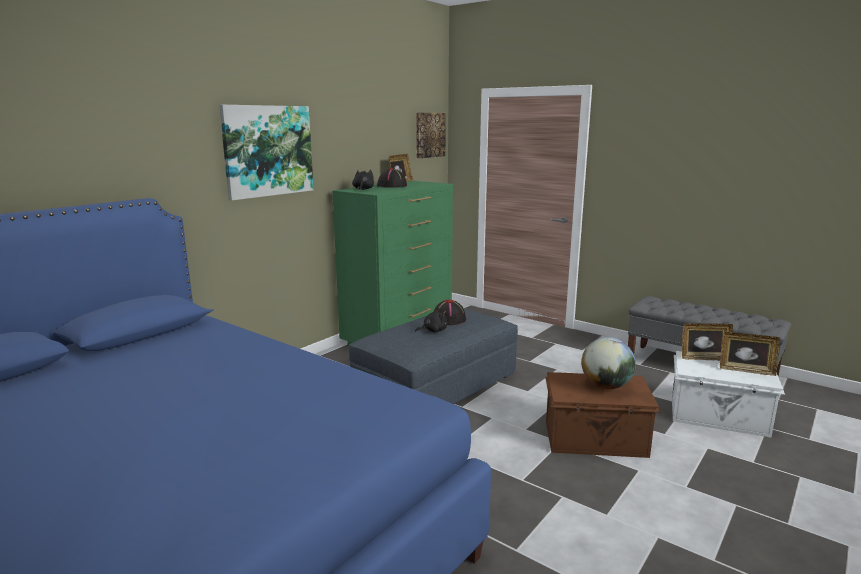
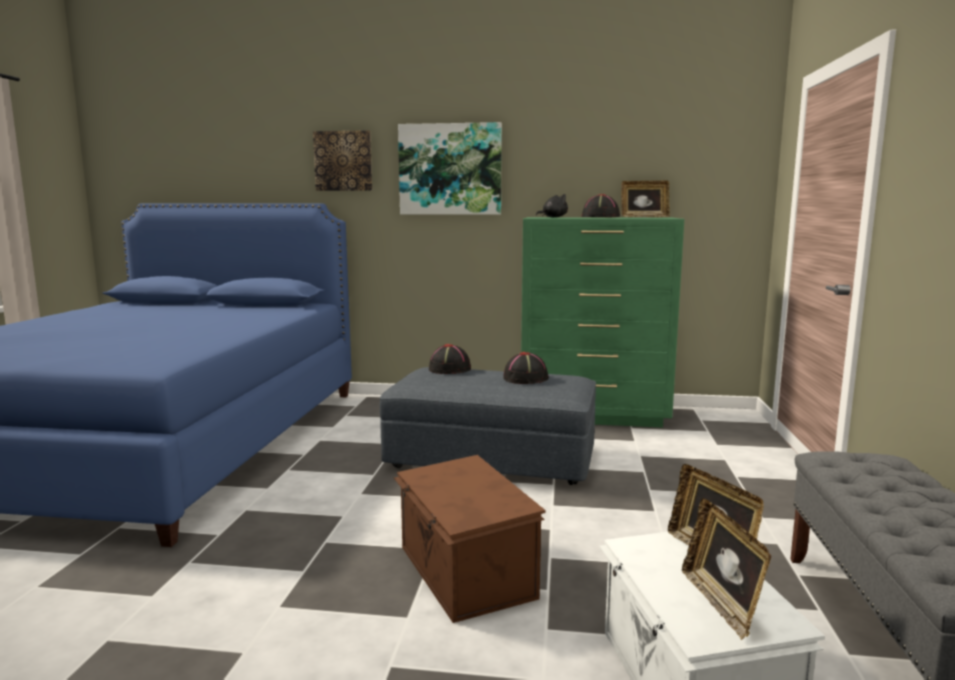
camera: 60 degrees right, 5 degrees down
(392, 332) = (450, 369): none -> black hat
(429, 135) = (728, 156): picture -> picture (343, 161)
(433, 331) = (477, 379): black plush toy -> none
(606, 386) = (472, 491): globe -> none

